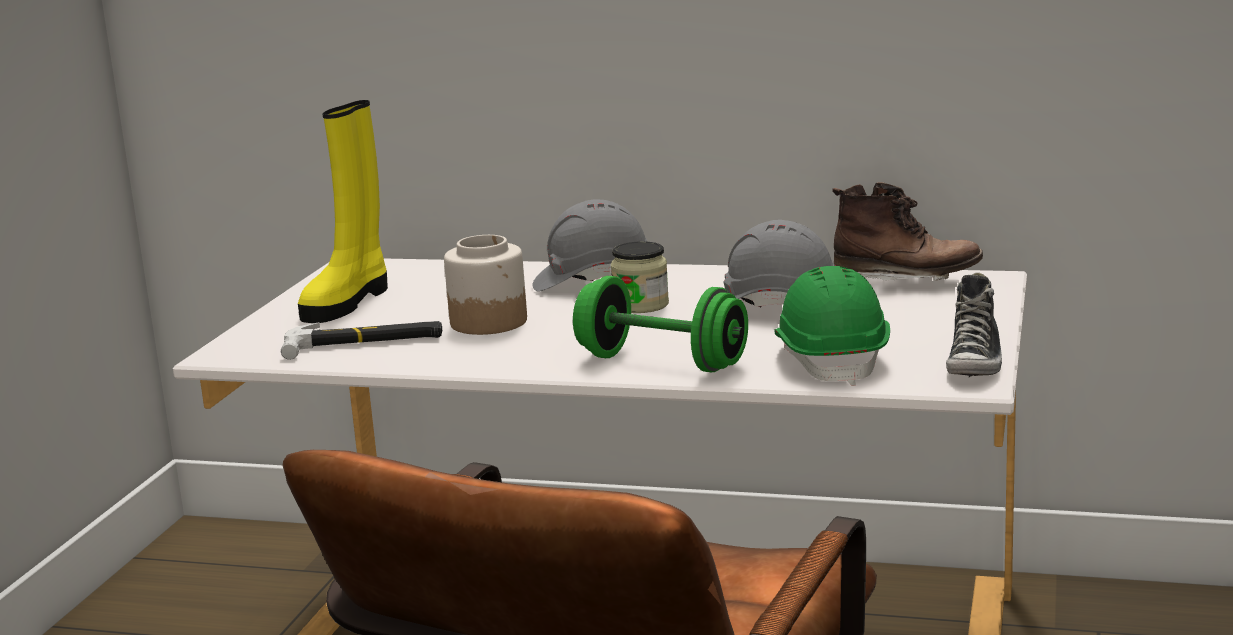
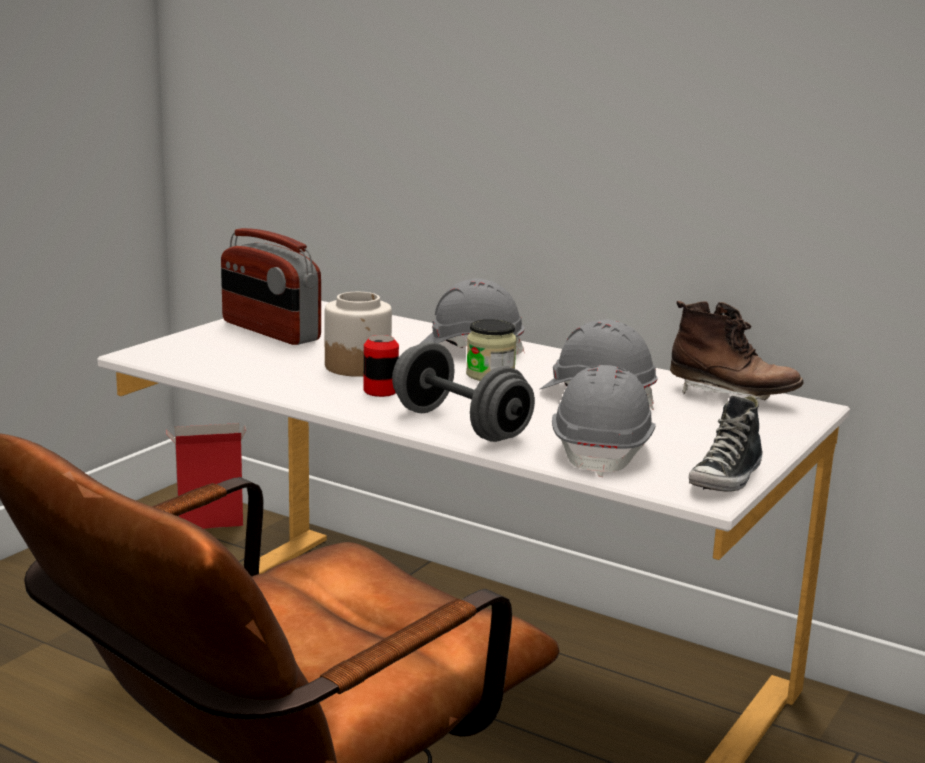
camera: 15 degrees right, 0 degrees up
(258, 555) = (209, 525): none -> cardboard box
(348, 302) = (269, 331): yellow boot -> radio
(364, 343) = (249, 365): hammer -> none
(541, 343) = (380, 391): none -> can
(661, 362) = (460, 425): green dumbbell -> grey dumbbell
(831, 360) = (603, 451): green hard hat -> grey hard hat

